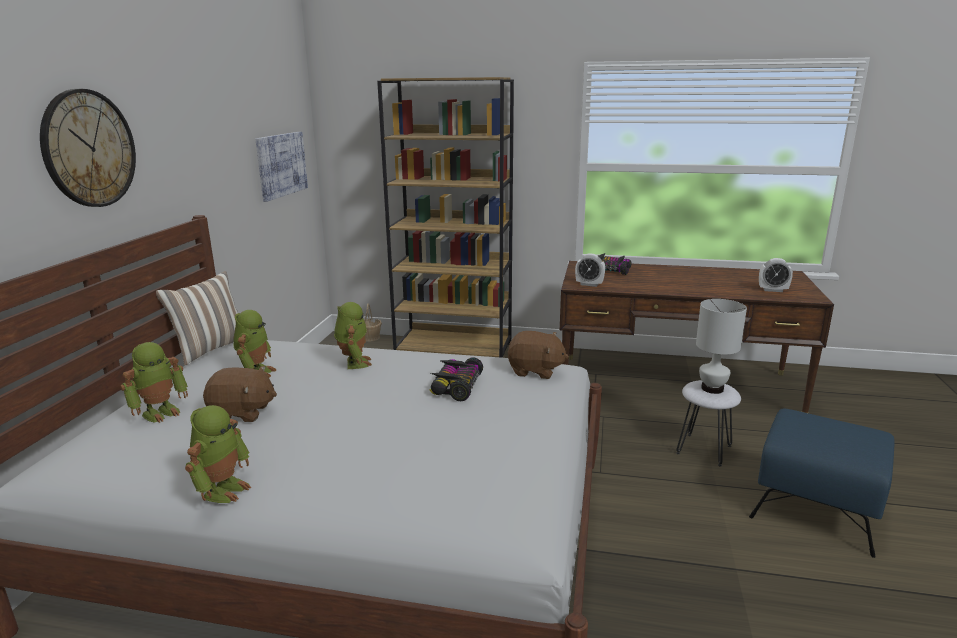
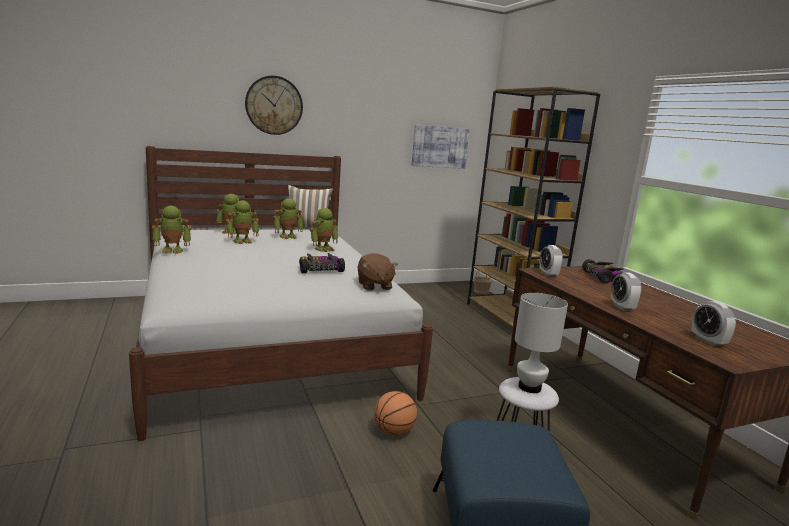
camera: 55 degrees right, 5 degrees down
(242, 413) = (242, 241): brown plush toy -> toy robot
(645, 506) = (394, 432): none -> basketball
(692, 289) = (622, 307): none -> alarm clock

